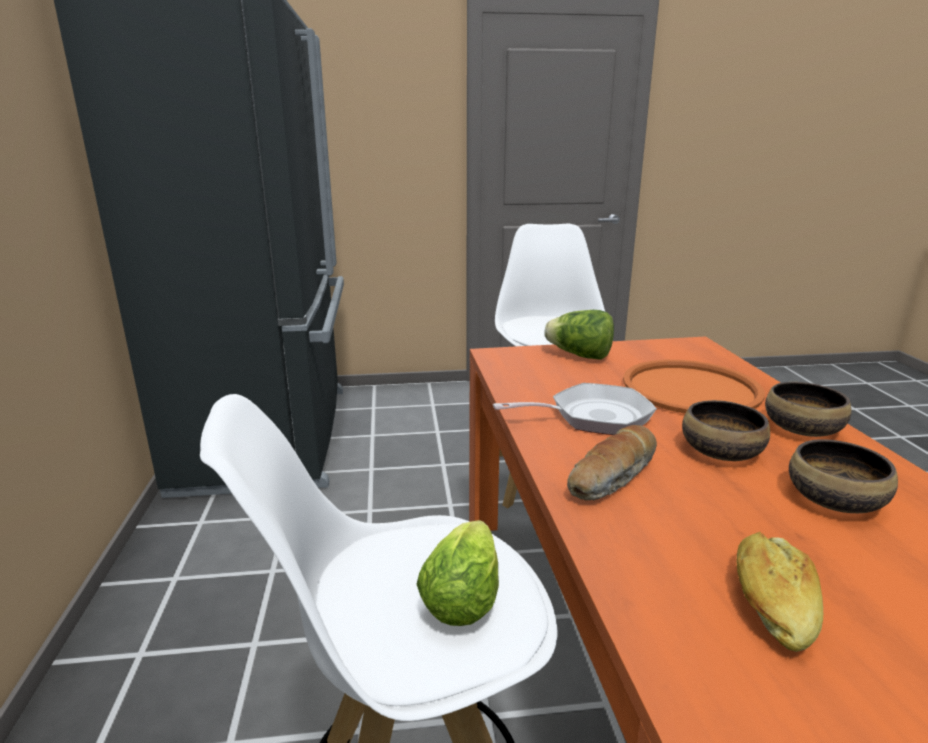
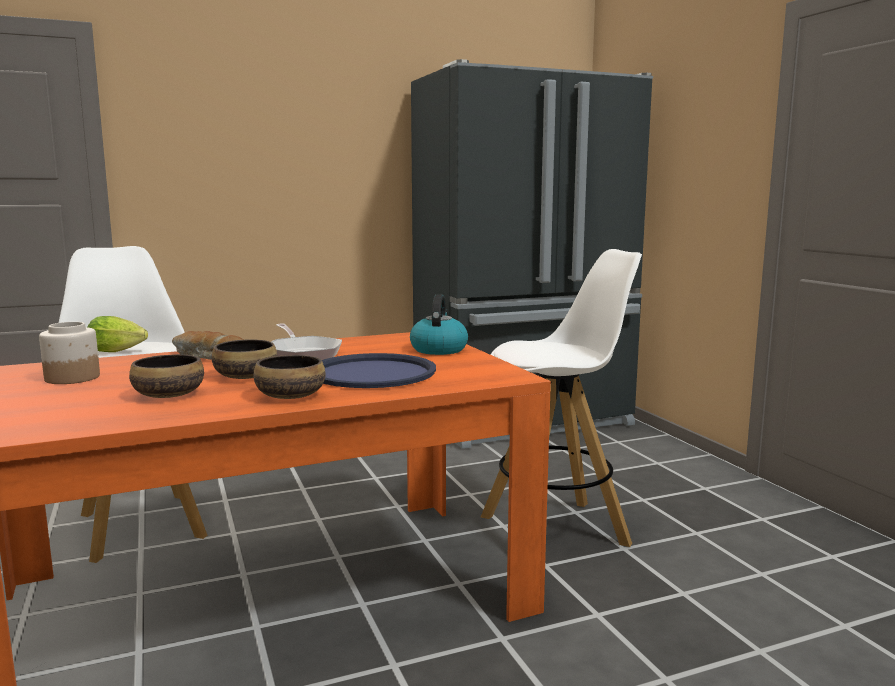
camera: 75 degrees right, 10 degrees down
(580, 356) = (438, 349): lettuce -> kettle
(691, 389) = (372, 373): orange tray -> blue tray
(770, 603) = (71, 378): bread -> jar

